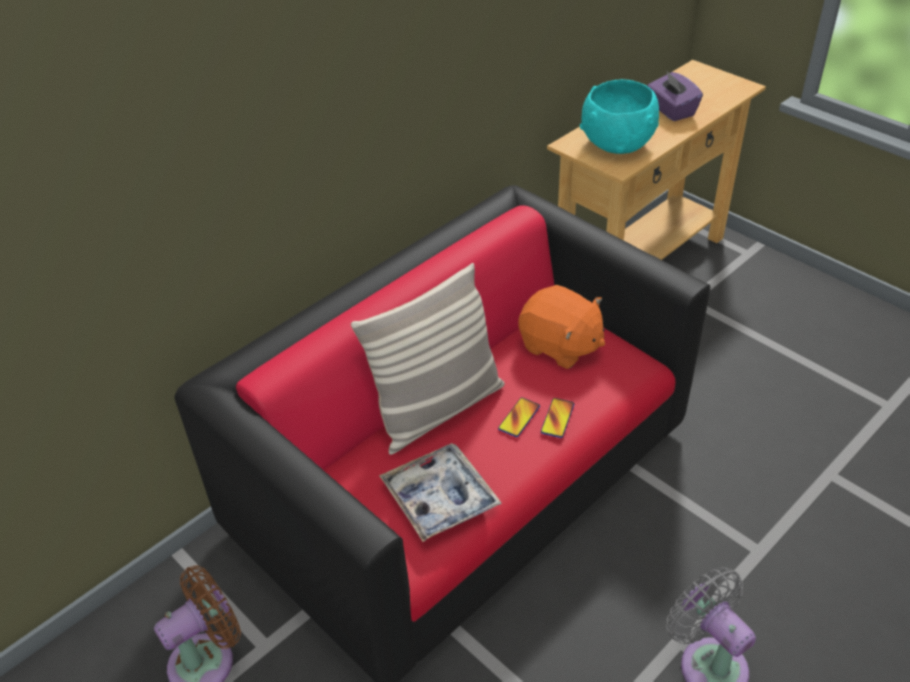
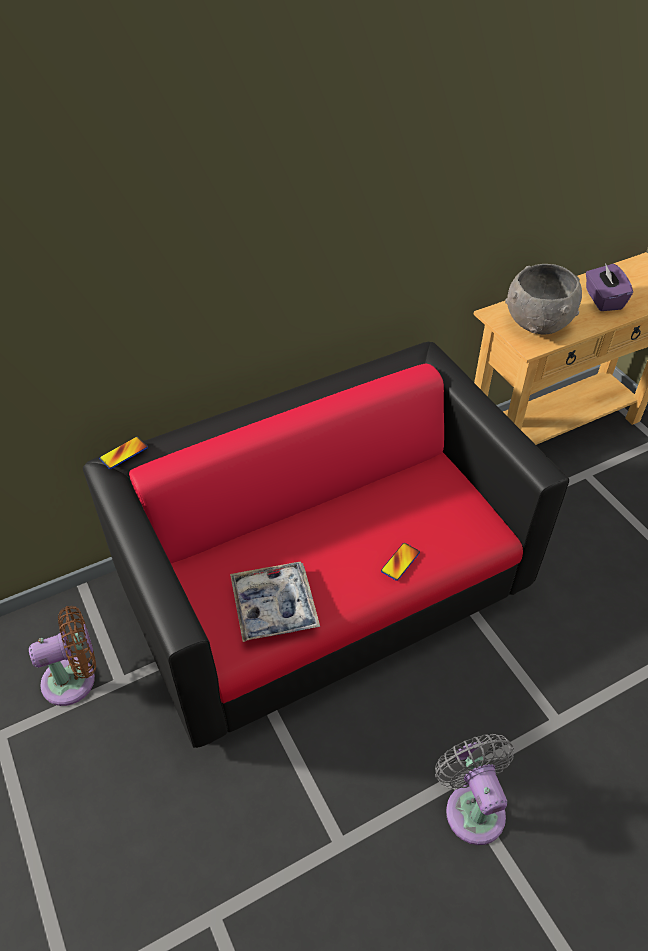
camera: 15 degrees right, 5 degrees up
(438, 409) = (303, 527): pillow -> none
(519, 418) = (367, 553): phone -> phone (124, 453)
(560, 346) = (429, 496): orange plush toy -> none
(617, 144) = (537, 323): turquoise bowl -> grey bowl

